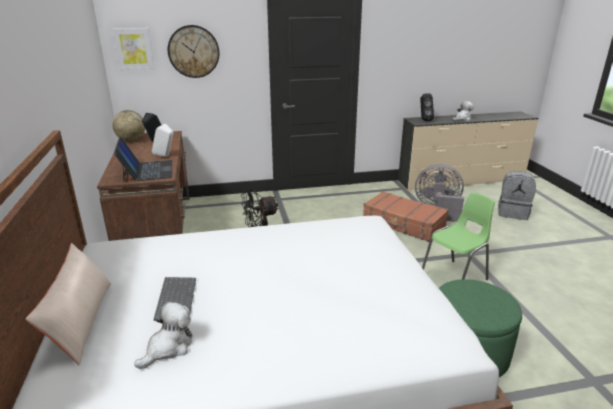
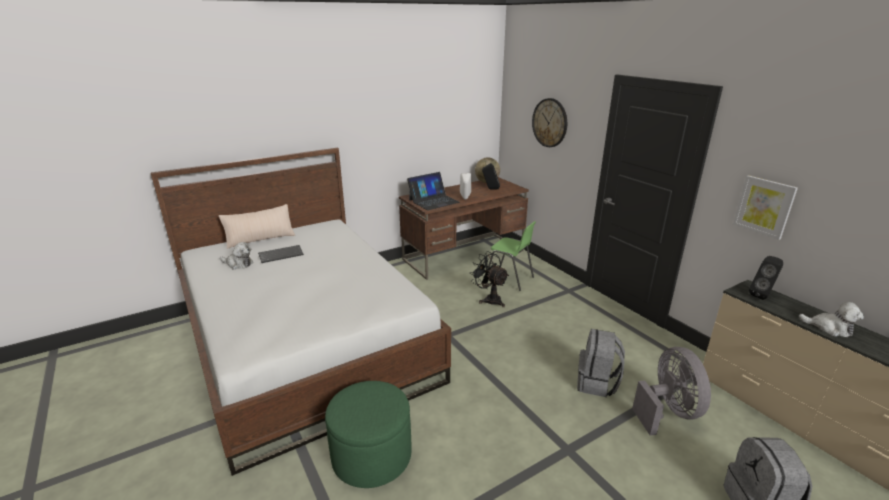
camera: 70 degrees right, 0 degrees up
(133, 49) = (516, 111): picture -> picture (764, 206)
(403, 224) = (597, 383): brown suitcase -> grey backpack
(454, 278) = (499, 439): green chair -> green chair (509, 279)

